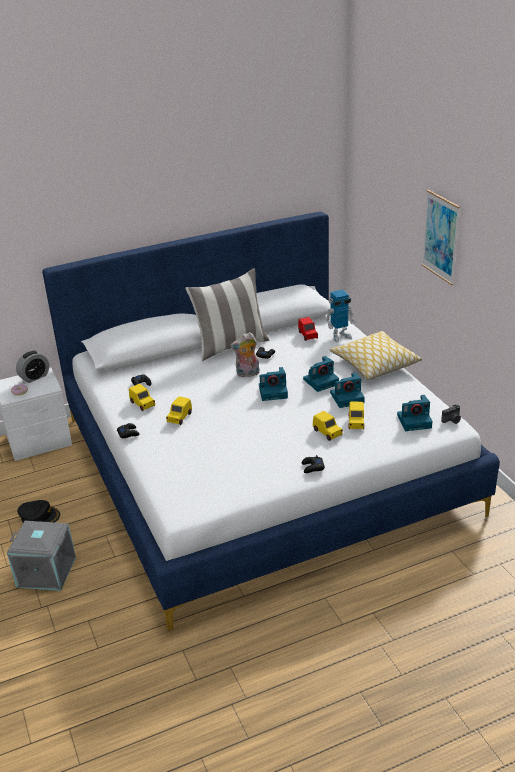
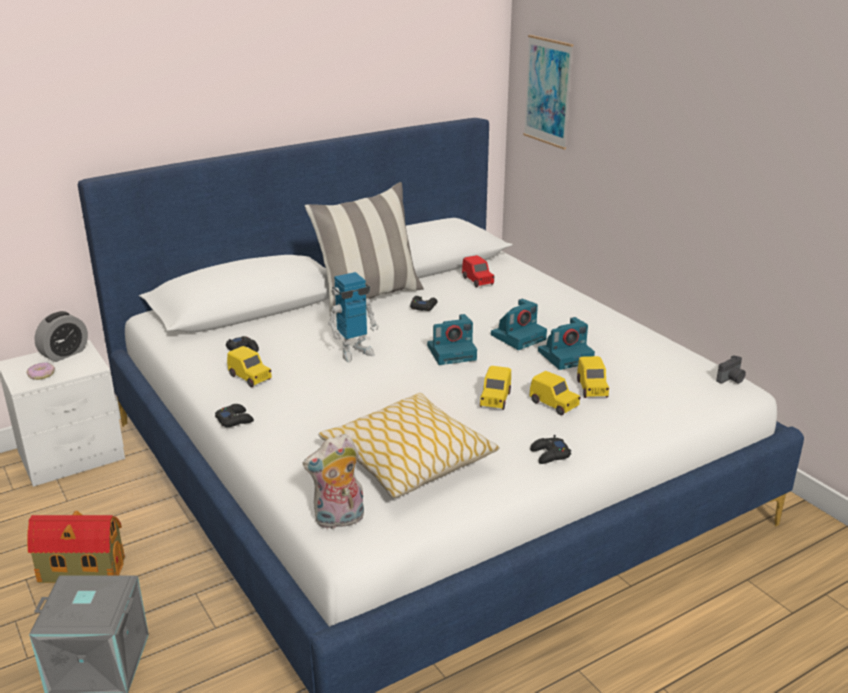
camera: 10 degrees left, 5 degrees down
(39, 516) = (80, 570): black cap -> toy house
(179, 418) = (314, 394): yellow toy car -> yellow toy car (495, 399)
(247, 374) = (404, 332): plush toy -> plush toy (339, 520)
(340, 336) = (523, 281): toy robot -> toy robot (354, 352)
(374, 364) = (586, 313): pillow -> pillow (407, 459)
(415, 421) = (678, 382): camera -> none
(440, 237) = (677, 124): picture -> picture (548, 91)

